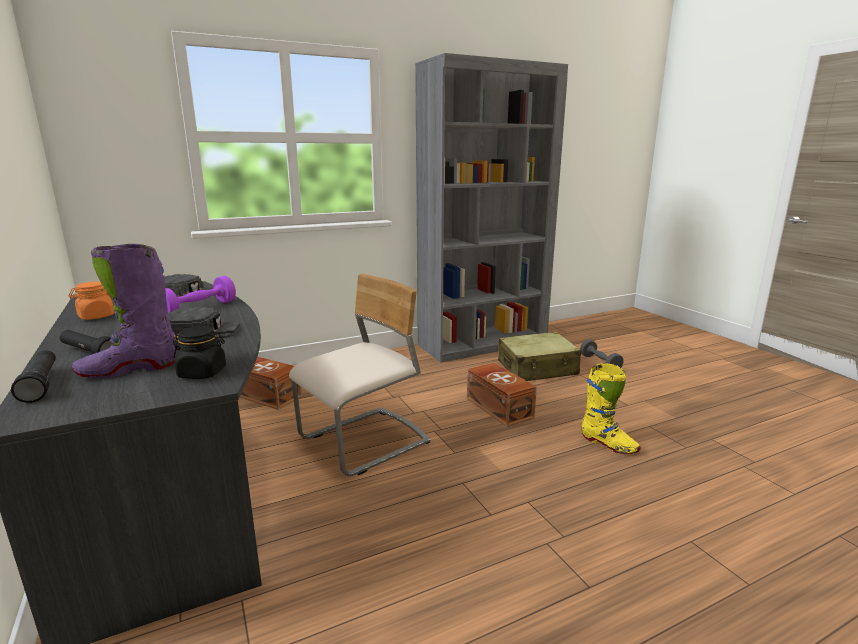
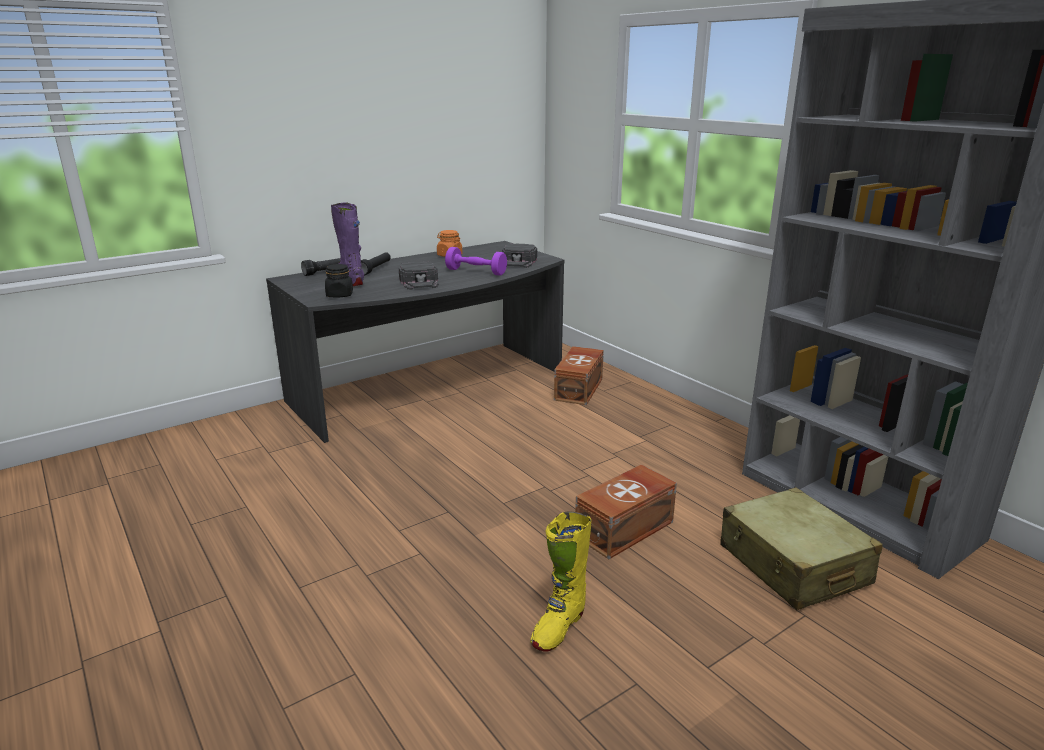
camera: 80 degrees right, 5 degrees up
(365, 442) = (507, 451): beige chair -> none
(600, 363) = (891, 649): grey dumbbell -> none

